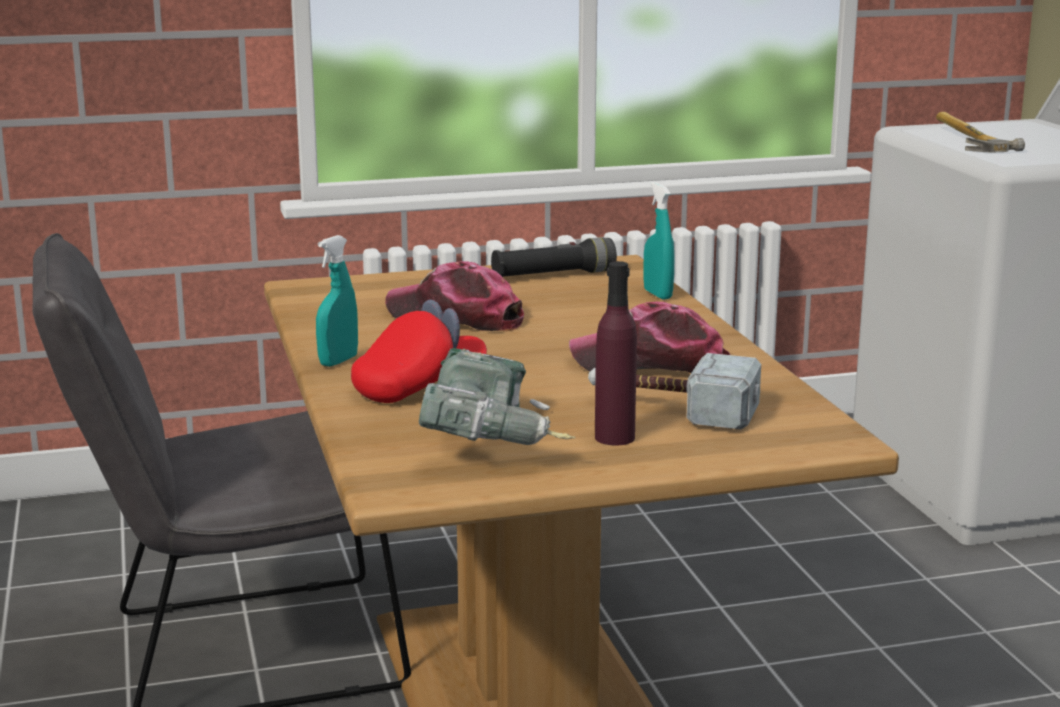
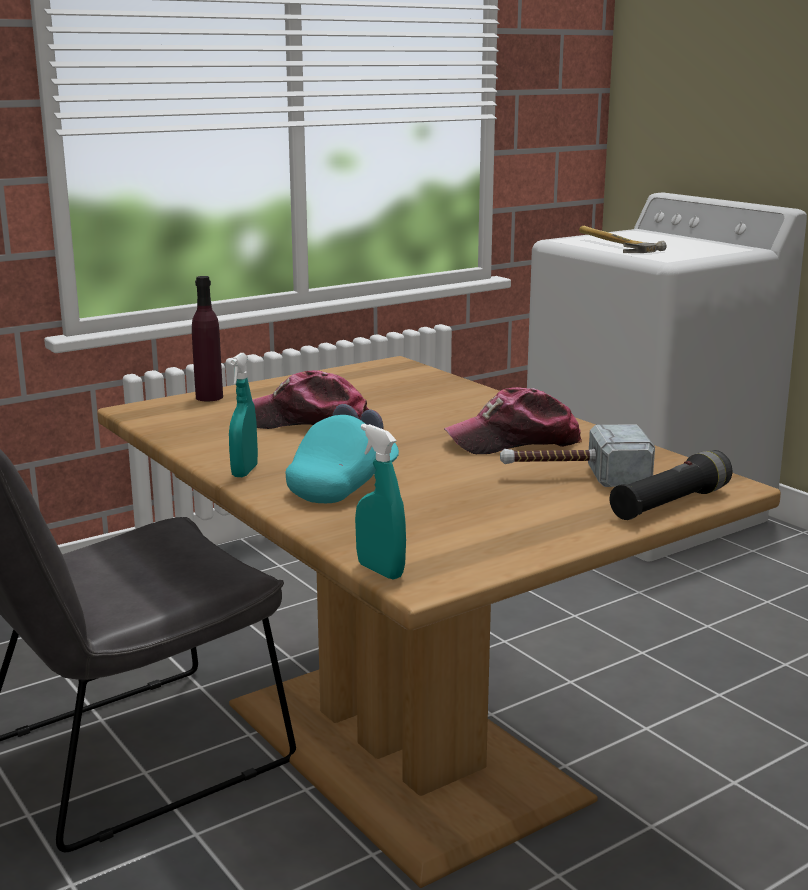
camera: 20 degrees left, 0 degrees up
(419, 387) = (343, 485): red cap -> turquoise cap
(494, 442) = (462, 525): power drill -> none
(553, 275) = (353, 378): black flashlight -> black flashlight (670, 504)
(614, 437) = (556, 507): purple bottle -> purple bottle (209, 397)
(657, 294) = (455, 385): turquoise spray bottle -> turquoise spray bottle (380, 571)

